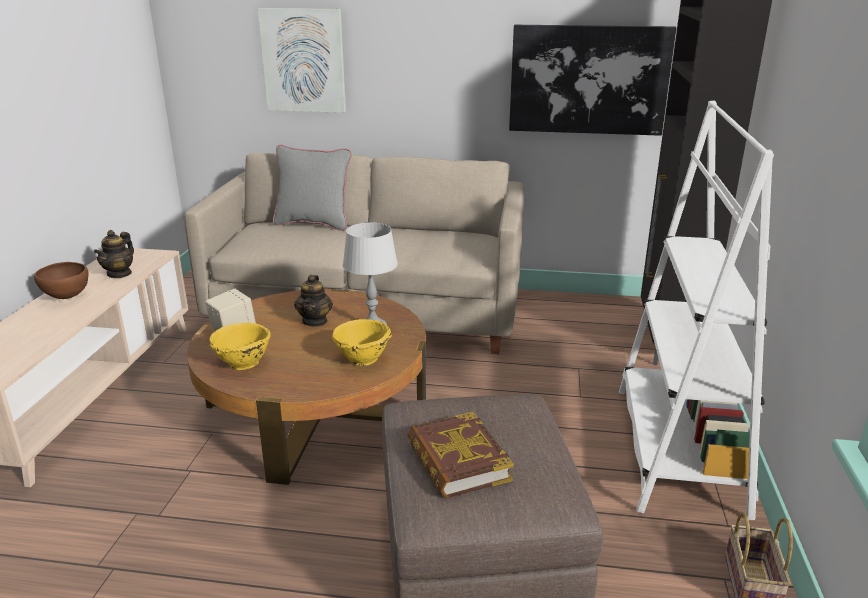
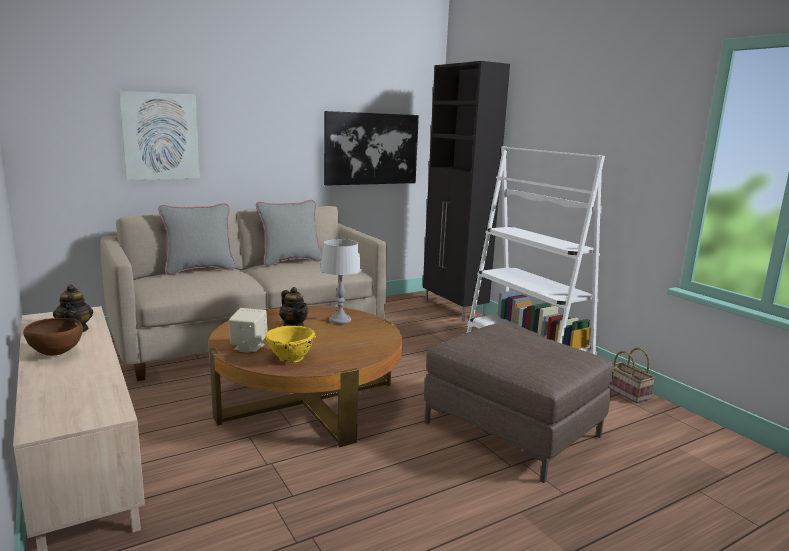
camera: 40 degrees left, 10 degrees down
(362, 359) = (366, 336): yellow bowl -> none
(423, 229) = (290, 261): none -> grey pillow
(457, 461) = (521, 355): book -> none

